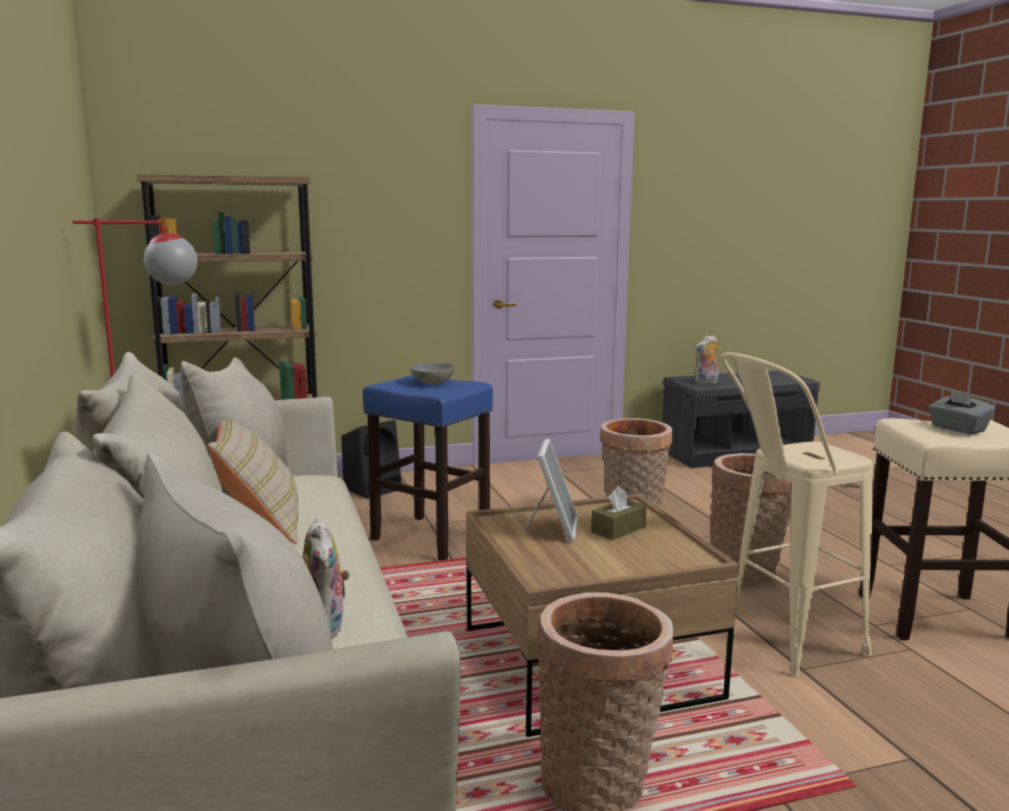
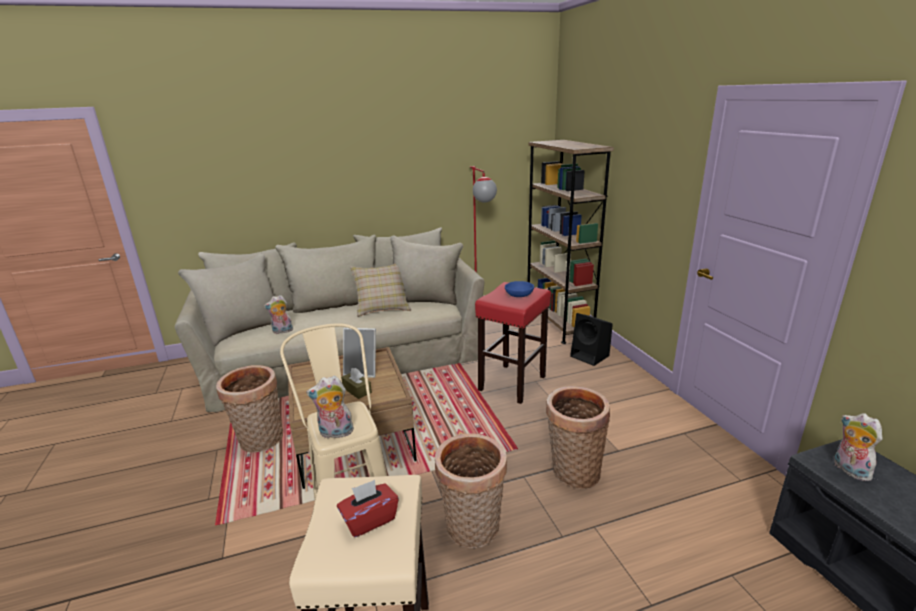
camera: 90 degrees right, 10 degrees up
(429, 537) = (512, 383): blue stool -> red stool
(432, 382) = (519, 295): grey bowl -> blue bowl
(836, 456) = (335, 433): none -> plush toy
(957, 429) = (369, 519): grey tissue box -> red tissue box

